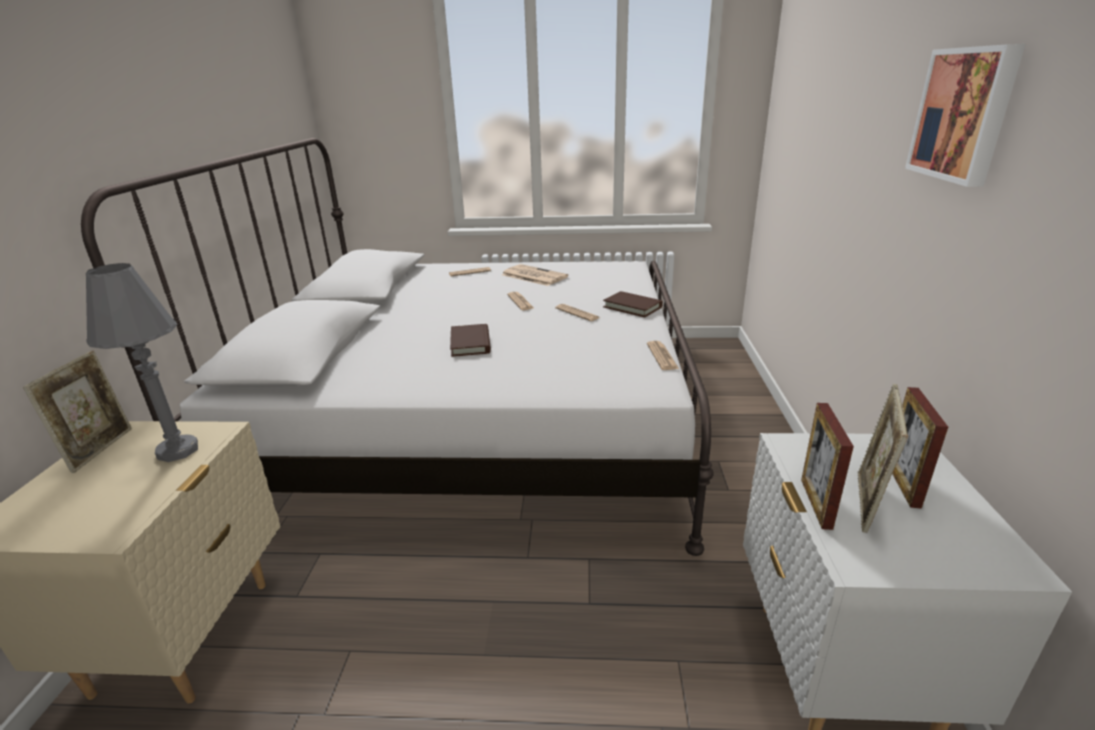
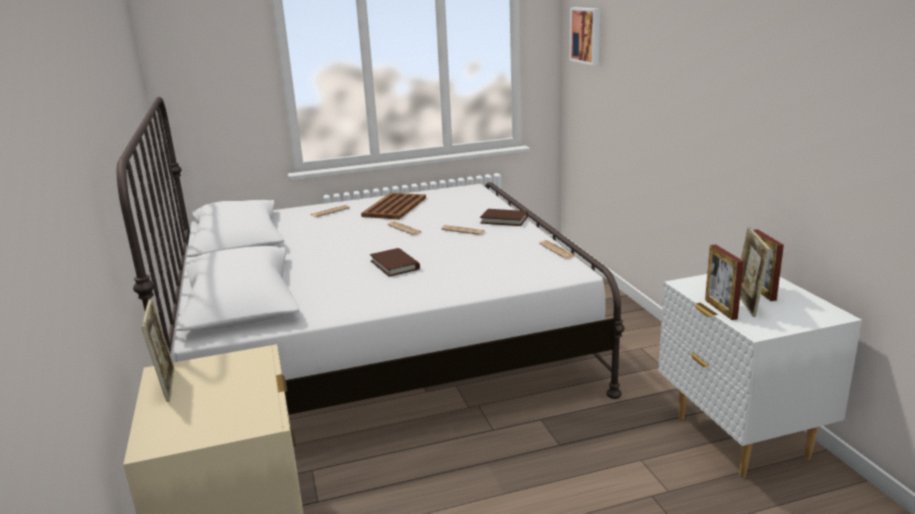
camera: 20 degrees left, 5 degrees down
(178, 450) = (242, 371): grey table lamp -> none
(533, 276) = (394, 207): newspaper -> brown tray
(964, 114) = (742, 61): picture -> picture (587, 35)

